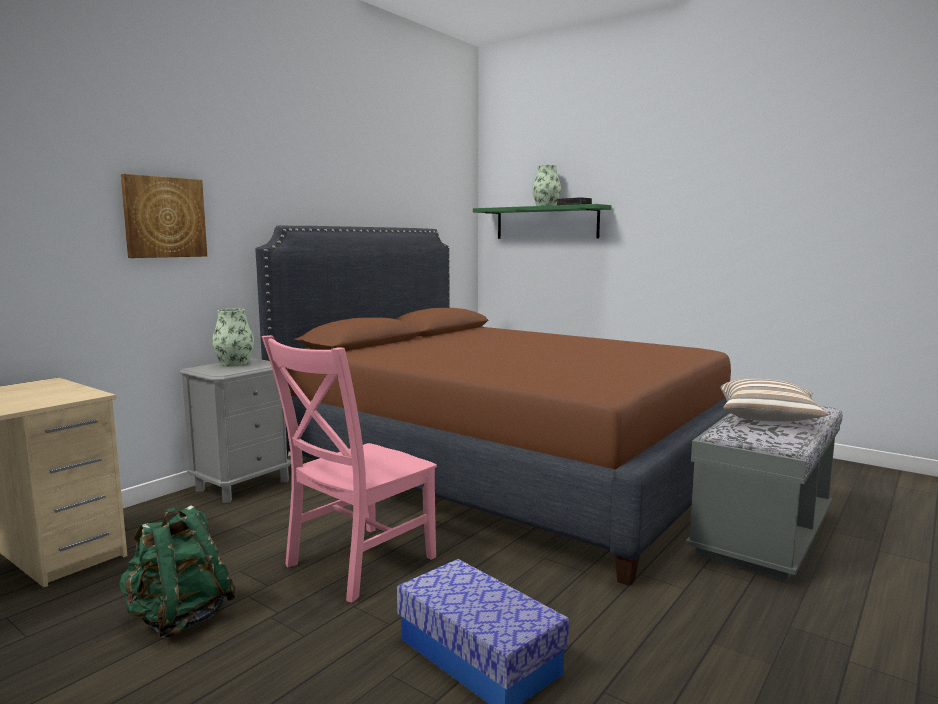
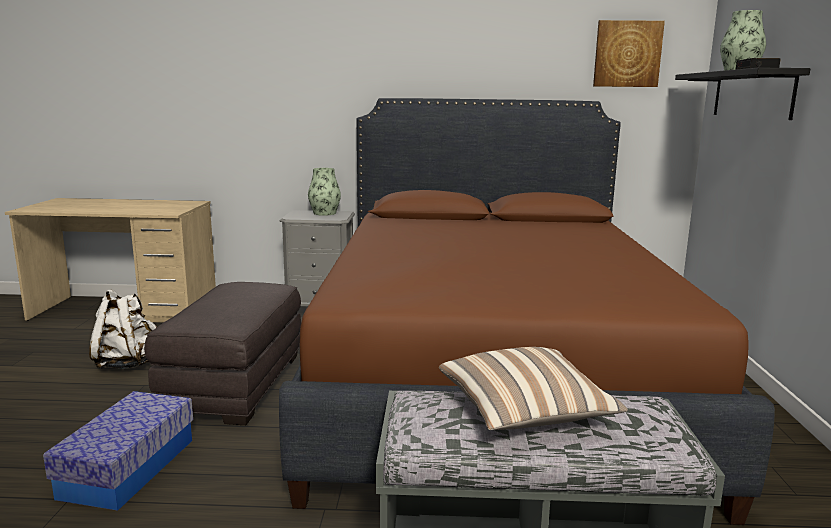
camera: 55 degrees right, 5 degrees up
(164, 217) = (288, 92): picture -> picture (627, 54)
(179, 618) = (127, 364): green backpack -> white backpack
(356, 563) = (235, 384): pink chair -> grey ottoman
(546, 223) = (752, 94): green shelf -> black shelf

